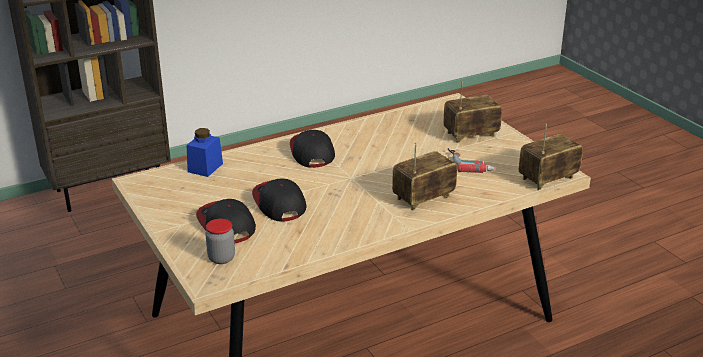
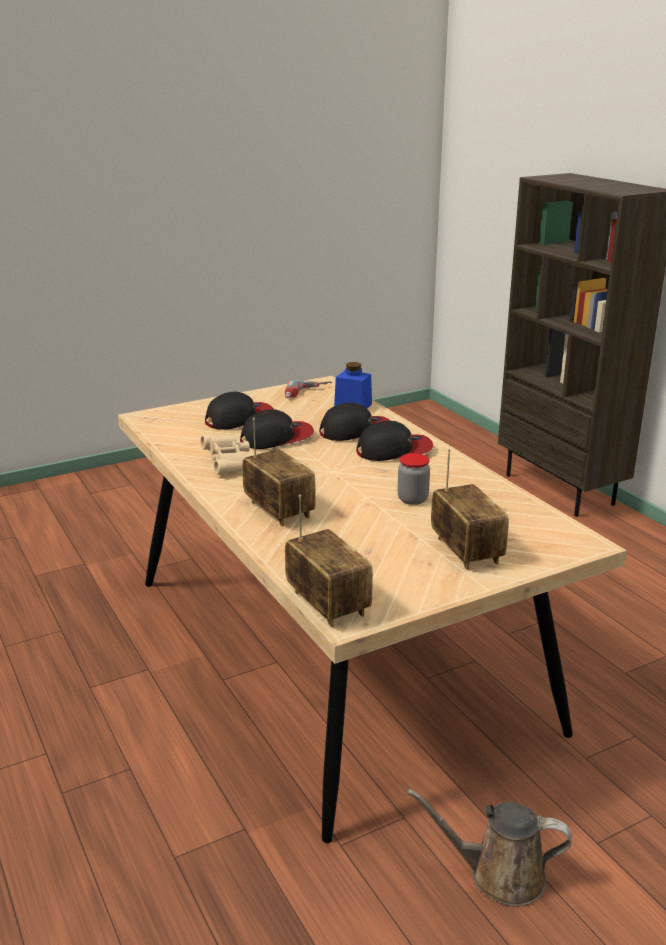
camera: 90 degrees right, 5 degrees down
(221, 258) = (181, 419): jar -> jar (412, 499)
(268, 167) = (355, 431): none -> cap
(337, 224) = (230, 464): none -> beige binoculars
(470, 163) = (375, 545): power drill -> power drill (308, 393)
(556, 260) = (499, 875): none -> brown watering can

